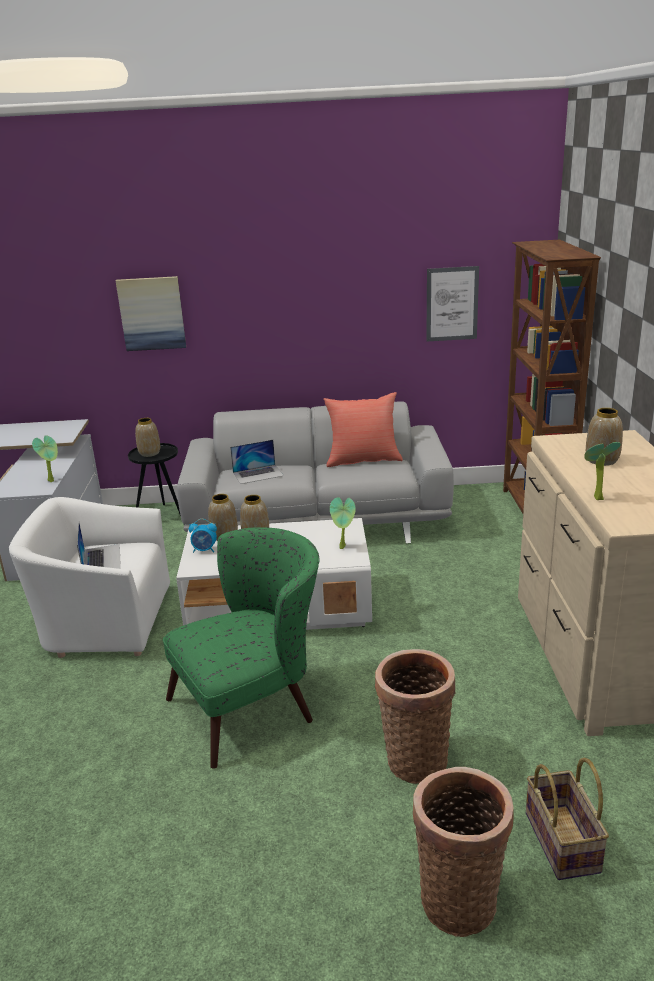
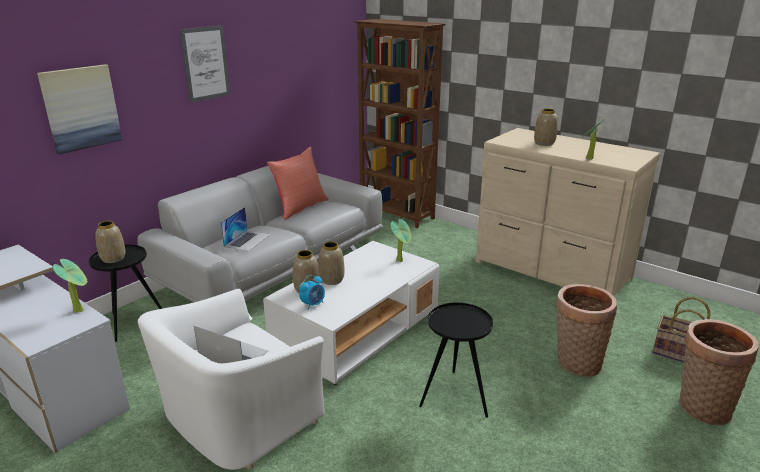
camera: 50 degrees left, 0 degrees up
(254, 705) = (455, 395): green armchair -> black side table
(452, 304) = (316, 73): picture -> picture (205, 63)

